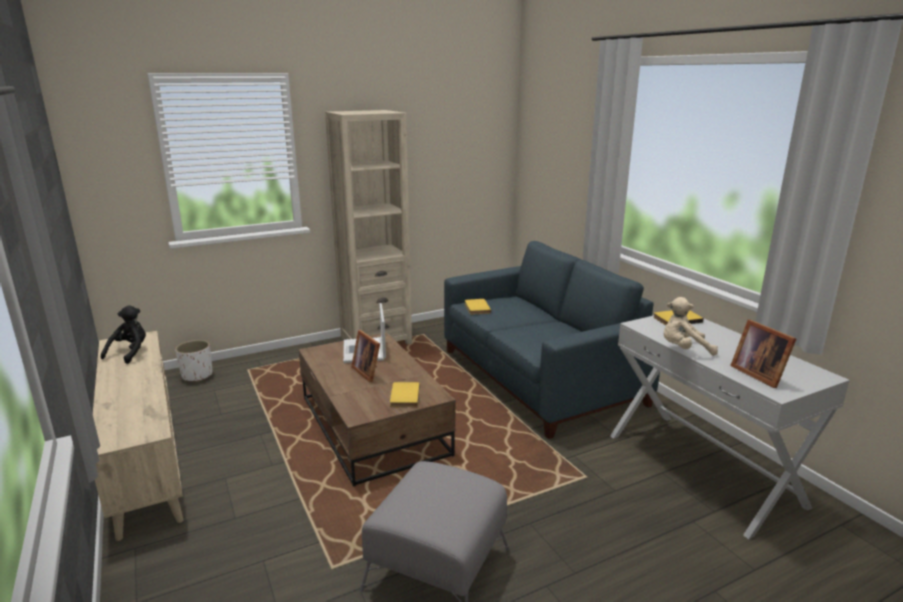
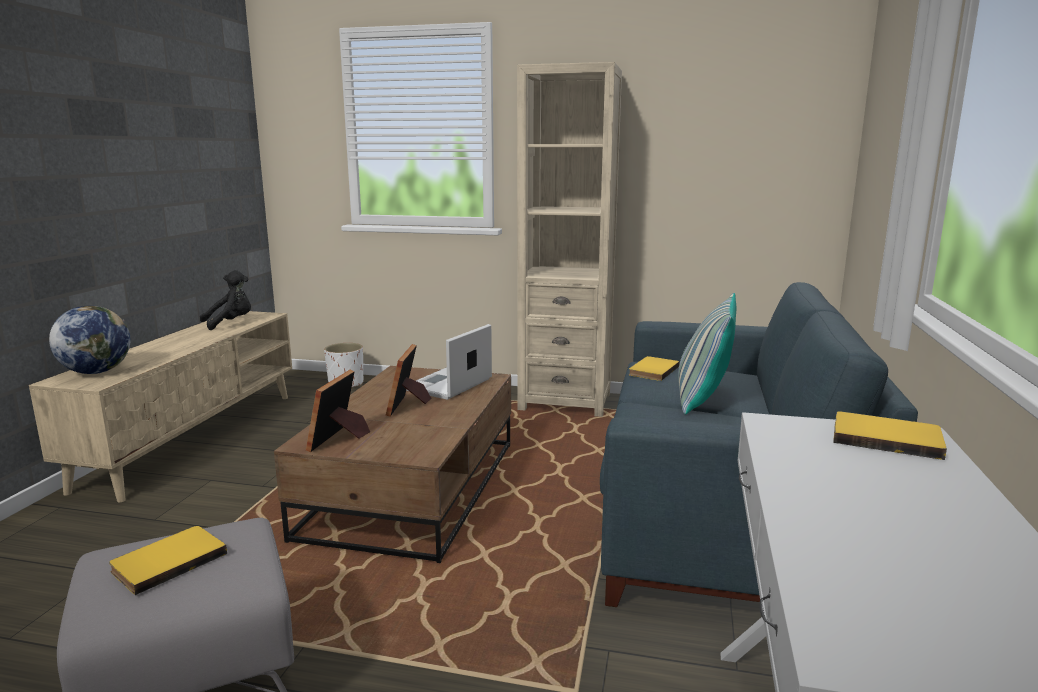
camera: 40 degrees right, 5 degrees down
(123, 426) = (96, 372): none -> globe
(403, 396) = (389, 442): yellow book -> yellow book (167, 561)
(523, 318) = (702, 399): none -> pillow
(683, 349) = (779, 485): beige plush toy -> none
(758, 374) = (879, 594): picture frame -> picture frame (339, 439)

